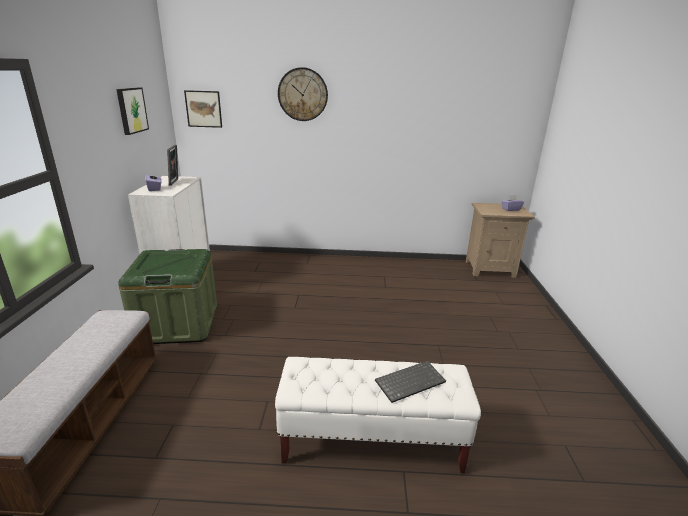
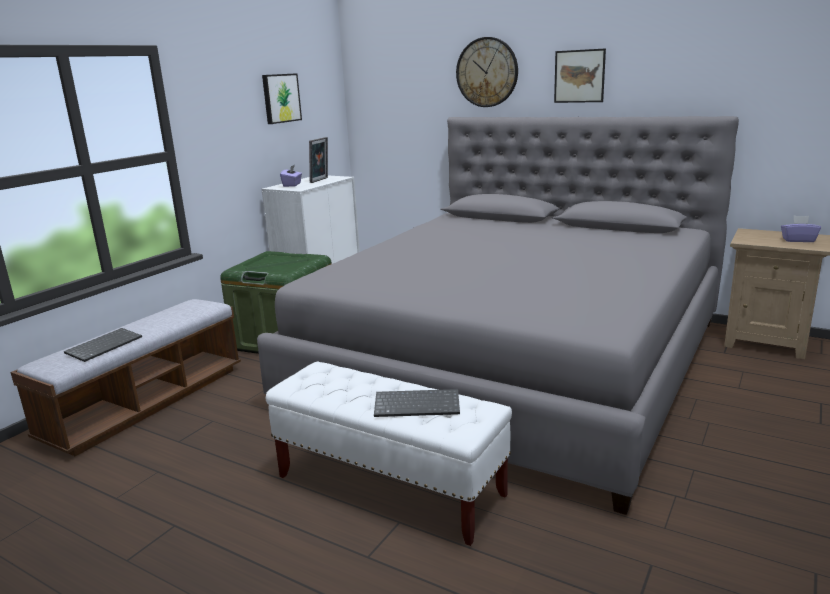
camera: 30 degrees right, 5 degrees down
(51, 389) = (104, 345): none -> keyboard
(203, 109) = (376, 97): picture -> picture (579, 76)
(368, 310) = (514, 362): none -> grey bed

